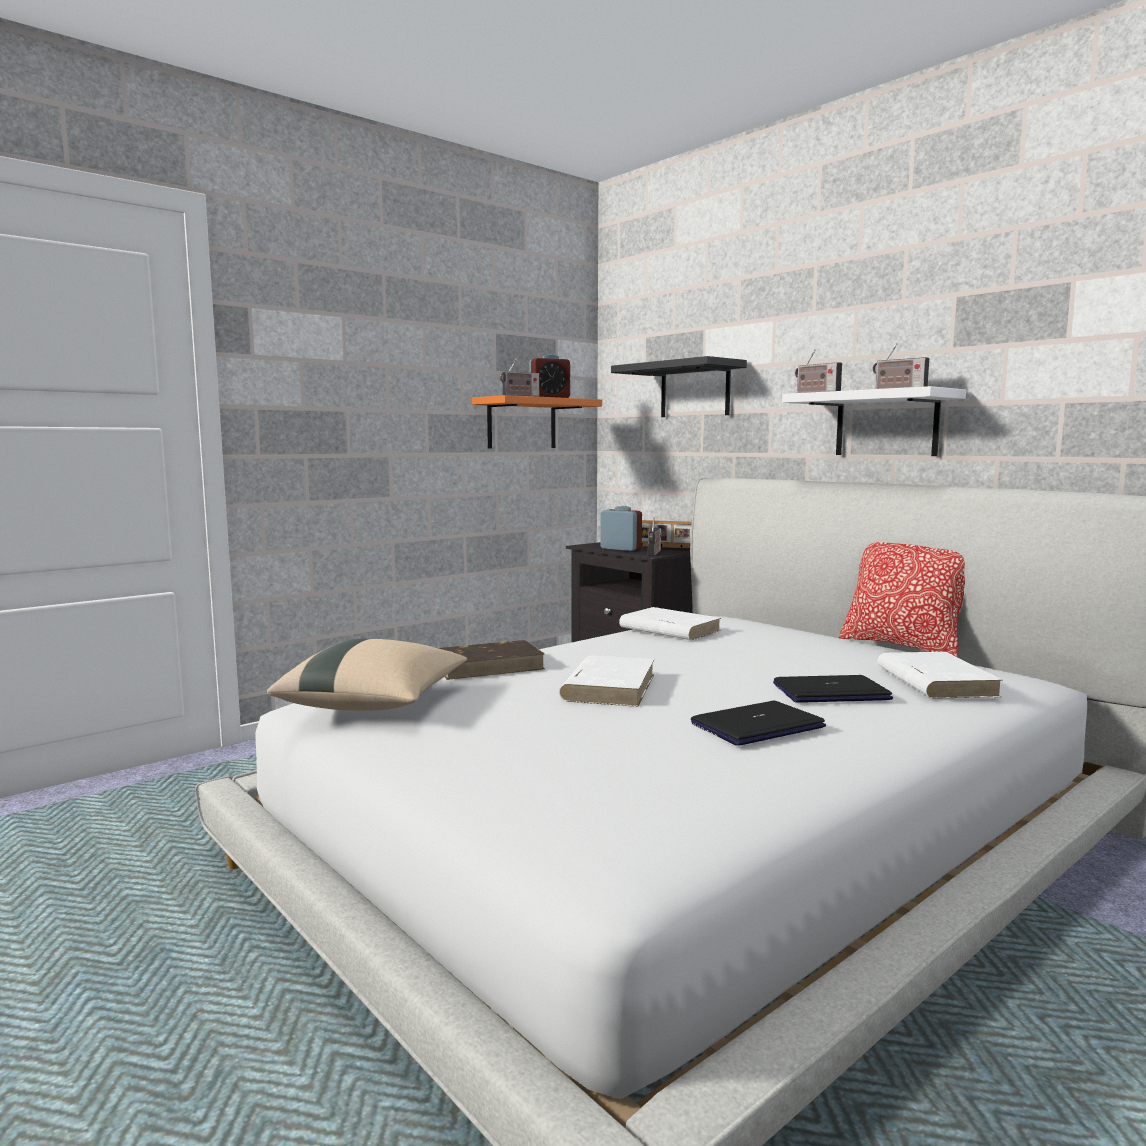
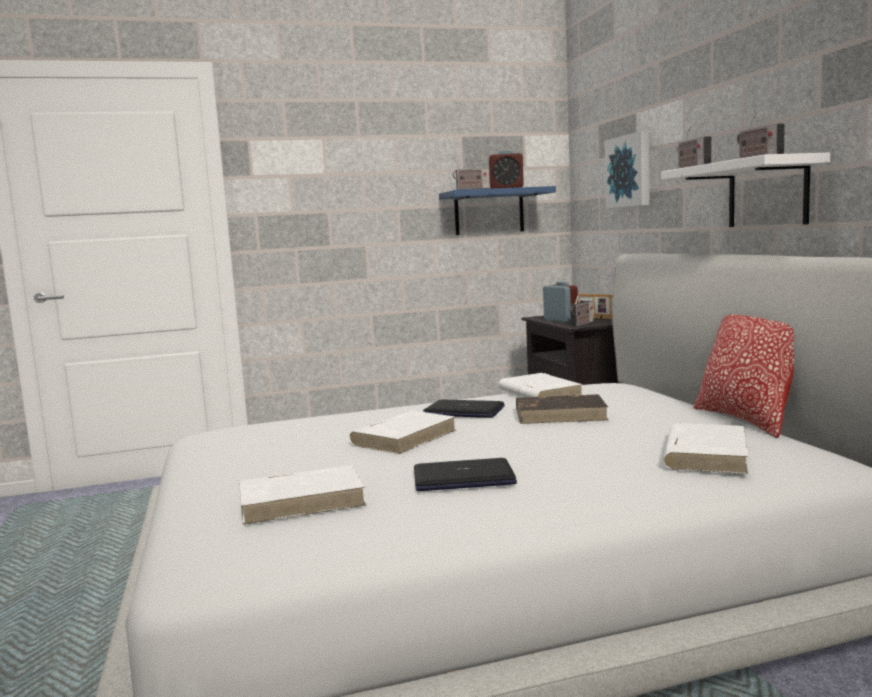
camera: 25 degrees right, 0 degrees up
(375, 704) = (232, 437): beige pillow -> none
(488, 665) = (348, 414): brown book -> brown book (561, 414)
(521, 423) = (489, 212): orange shelf -> blue shelf
(621, 771) = (302, 500): none -> white book
(695, 390) = (630, 171): black shelf -> picture
(831, 692) = (581, 455): laptop -> laptop (464, 411)

